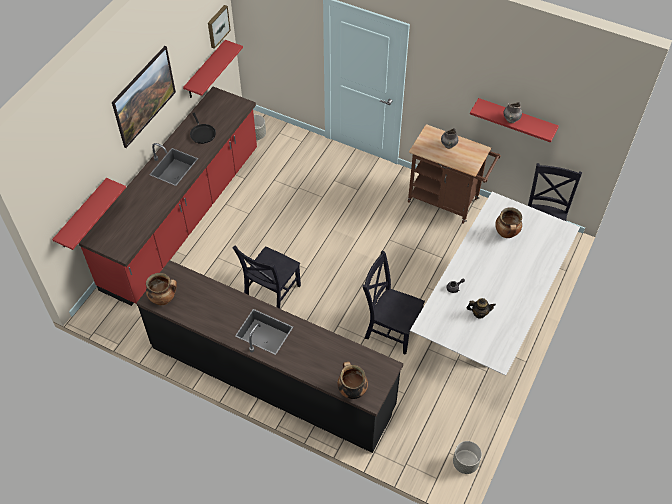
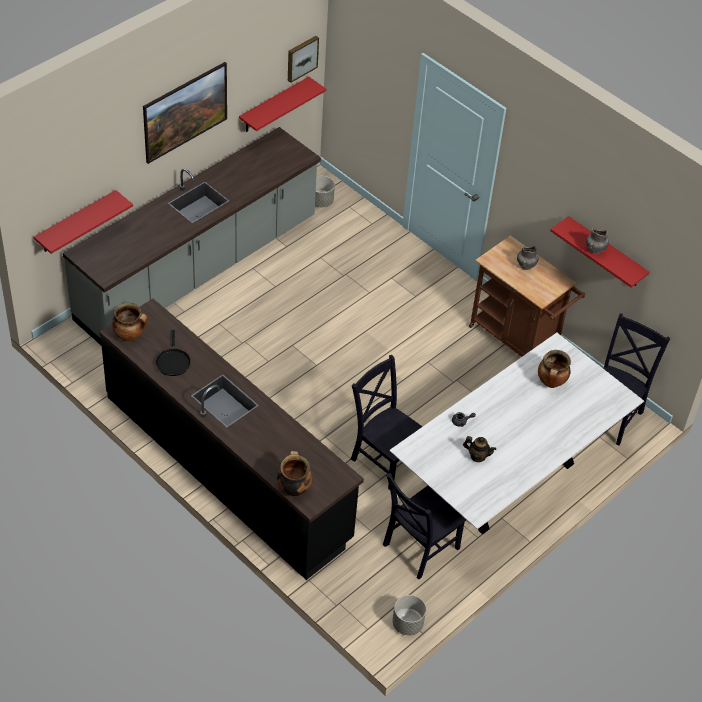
camera: 15 degrees right, 5 degrees down
(183, 218) = (198, 270): red counter -> grey counter
(202, 133) = (245, 175): black frying pan -> black frying pan (173, 362)
(271, 294) = (263, 380): black chair -> black chair (418, 548)

